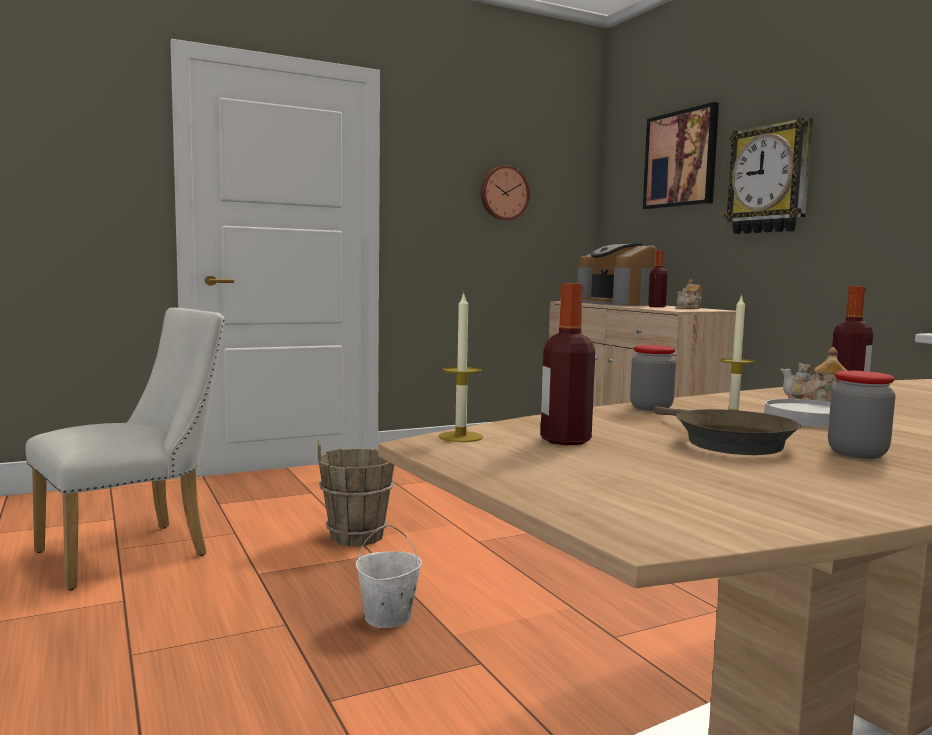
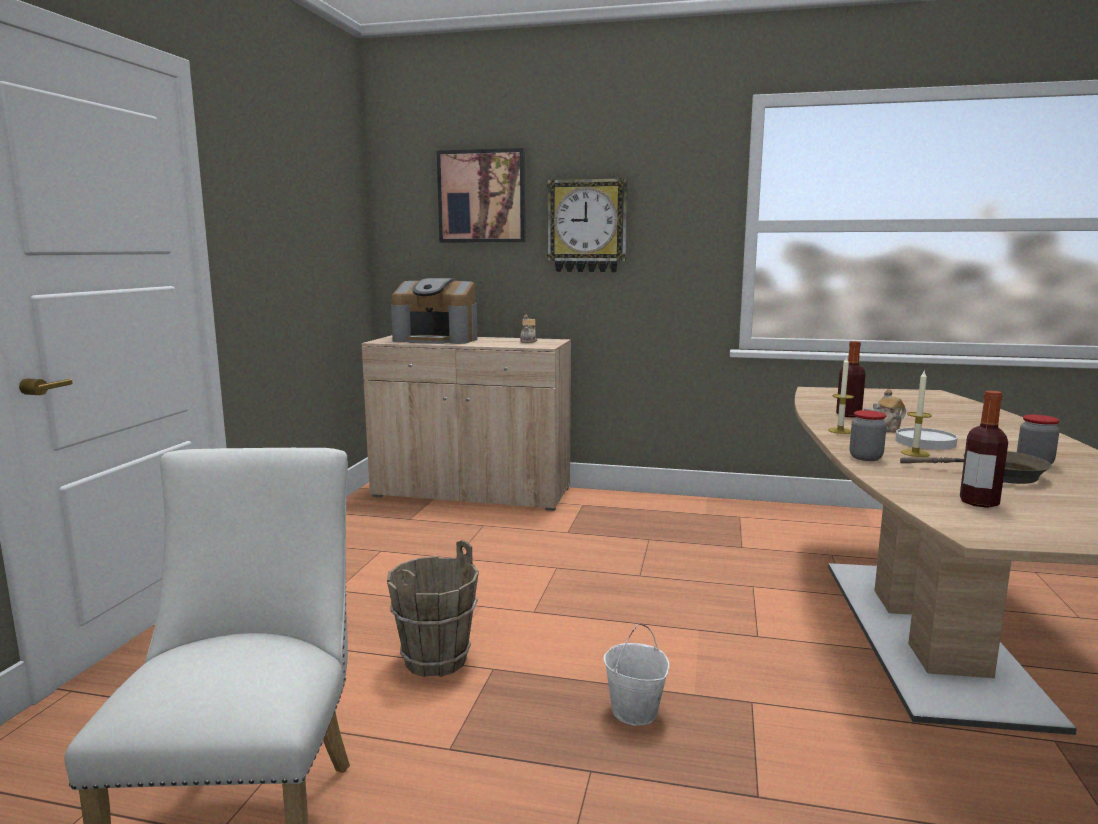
camera: 50 degrees left, 5 degrees up
(460, 437) = (956, 522): candle -> candle (840, 431)
(503, 193) = (306, 224): wall clock -> none
(656, 306) = (494, 341): bottle -> none

